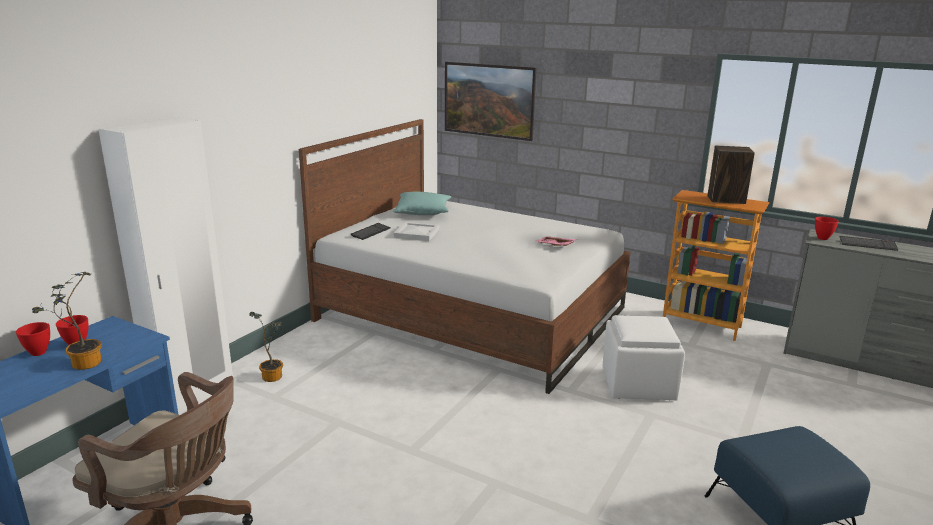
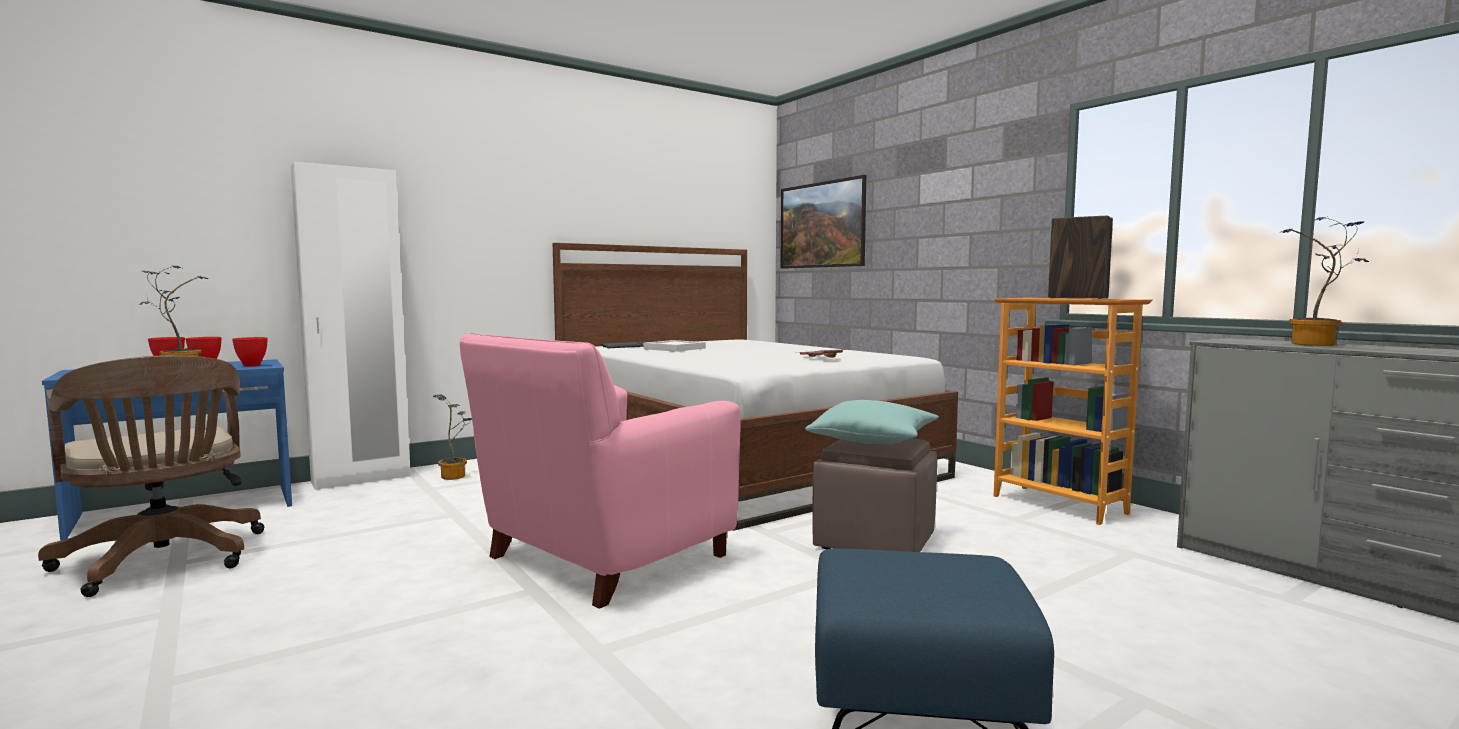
camera: 25 degrees right, 15 degrees down
(423, 212) = (715, 342): turquoise pillow -> turquoise pillow (873, 440)
(499, 441) = (603, 557): none -> pink armchair
(637, 385) = (873, 541): white ottoman -> brown ottoman
(823, 238) = (1233, 340): red bowl -> red bowl (252, 365)
(867, 244) = (1317, 345): keyboard -> potted plant

